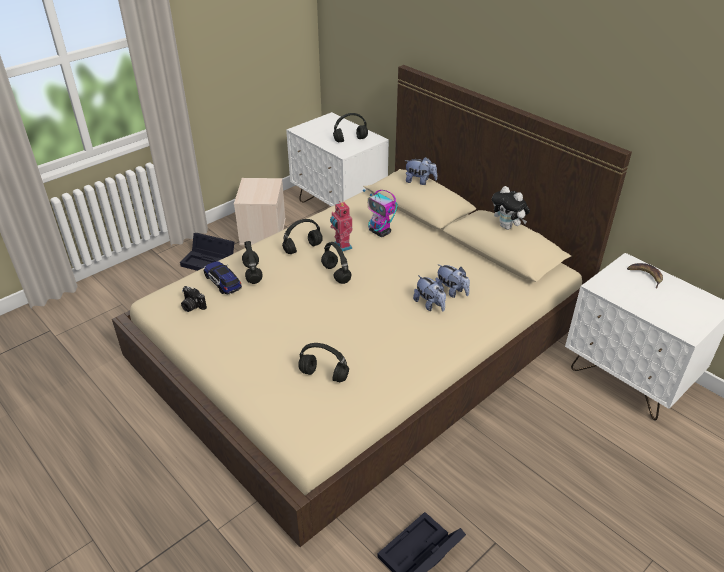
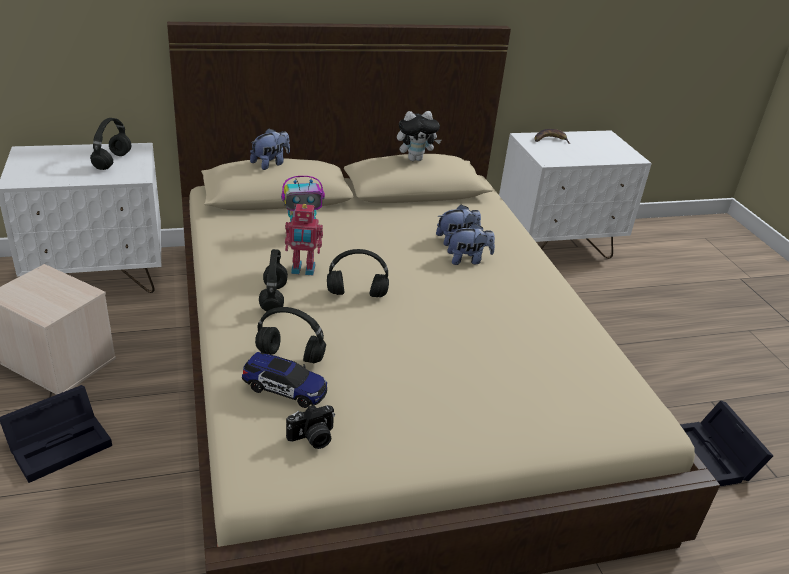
camera: 65 degrees left, 5 degrees down
(223, 283) = (285, 389): toy car -> toy car turned 150 degrees counterclockwise
(325, 375) = (541, 370): black headphones -> none

